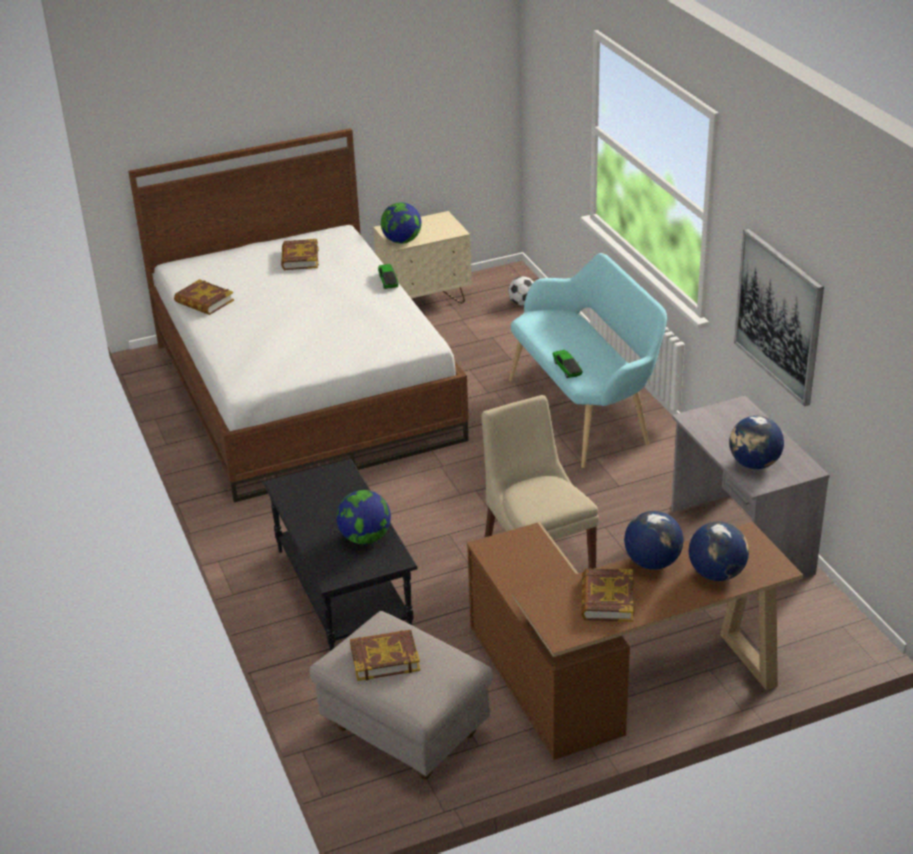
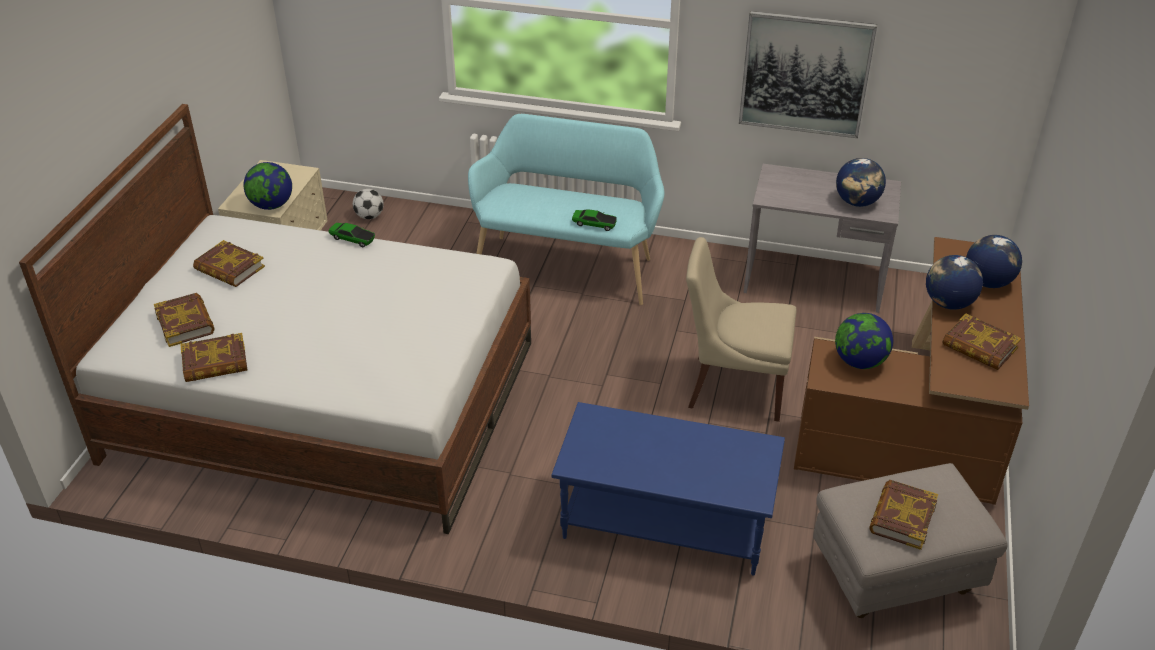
camera: 55 degrees left, 5 degrees up
(229, 274) = (186, 323): none -> book
(345, 590) = (666, 521): black coffee table -> blue coffee table
(365, 538) = (714, 449): globe -> globe (859, 362)

